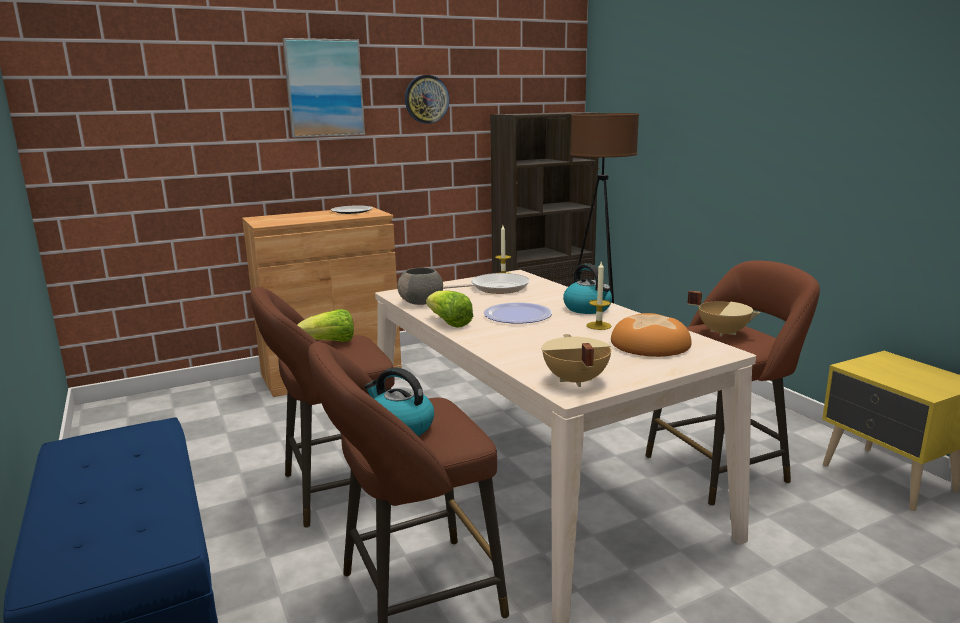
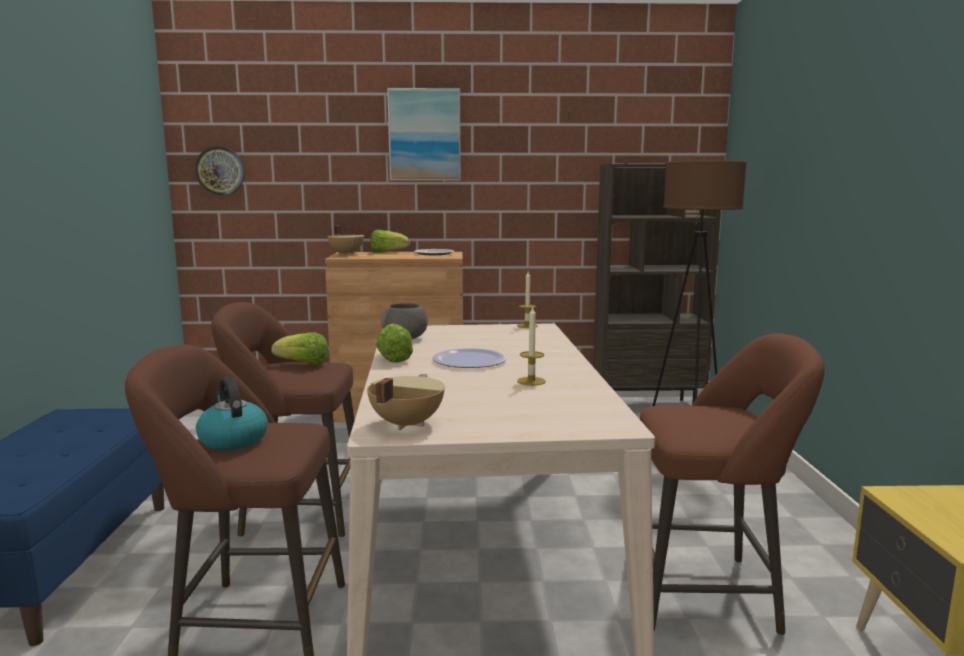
camera: 25 degrees right, 5 degrees down
(301, 214) = (387, 252): none -> lettuce
(426, 99) = (530, 147): wall clock -> wall clock (220, 171)
(496, 288) = (497, 335): frying pan -> none
(588, 308) = (552, 365): kettle -> none
(651, 344) = (551, 406): bread -> none
(723, 332) = (706, 416): beige cooking pot -> beige cooking pot (347, 254)

